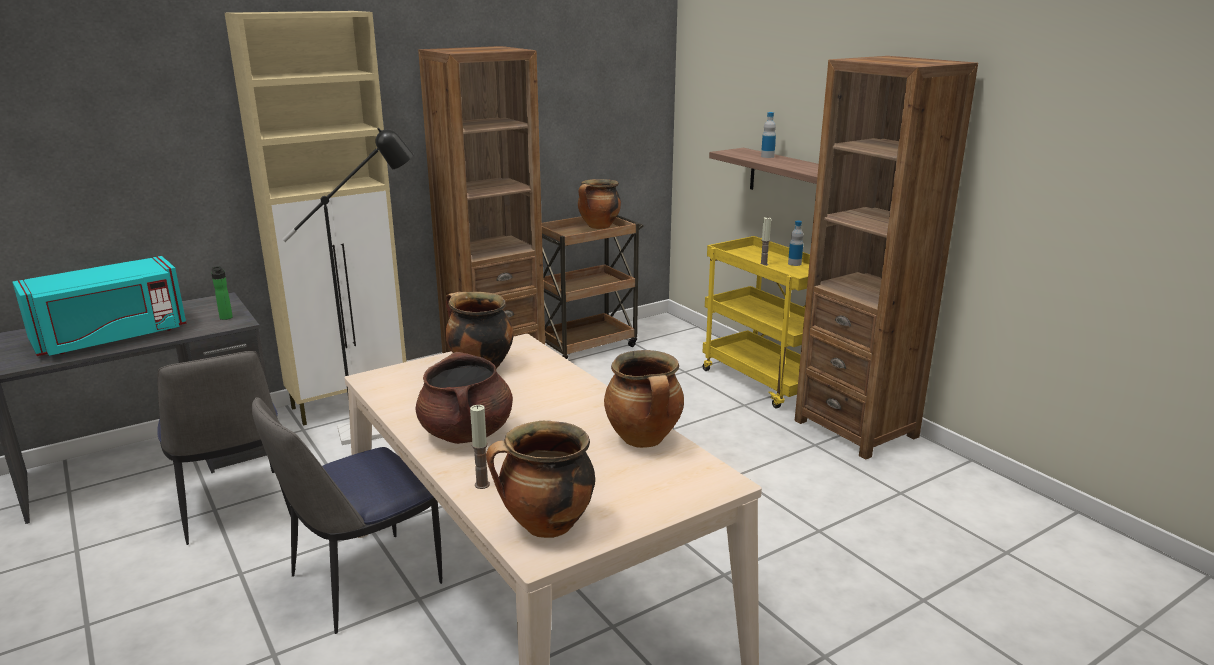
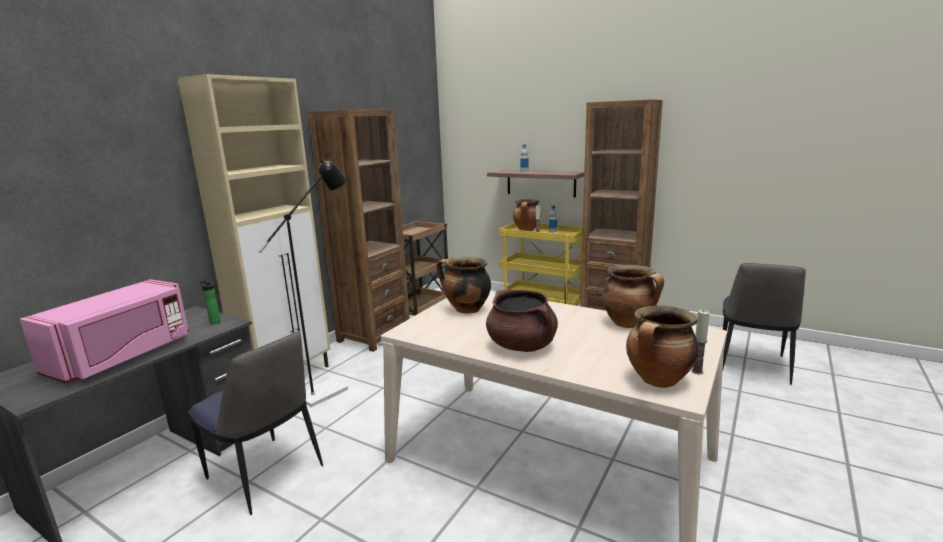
camera: 25 degrees left, 5 degrees down
(111, 338) = (123, 356): turquoise microwave -> pink microwave
(362, 582) = (424, 491): chair -> chair (753, 366)
(482, 484) = (582, 370): candle -> candle (697, 371)
(599, 227) = (418, 229): cooking pot -> cooking pot (527, 230)

